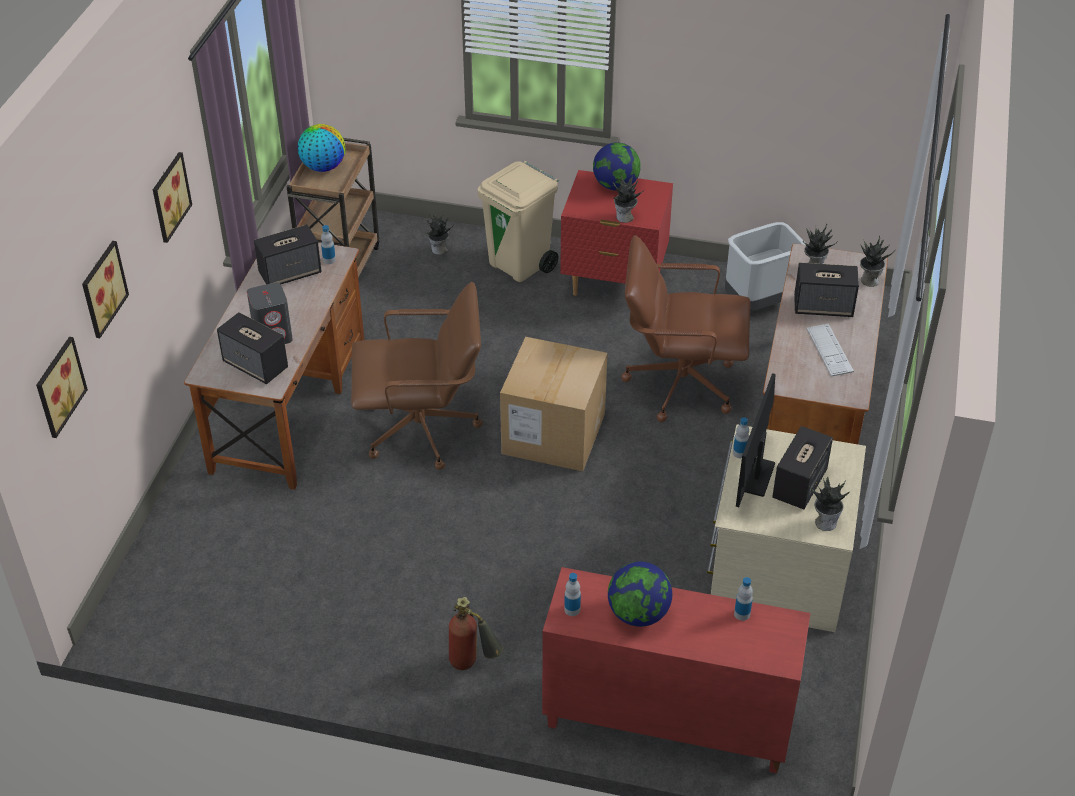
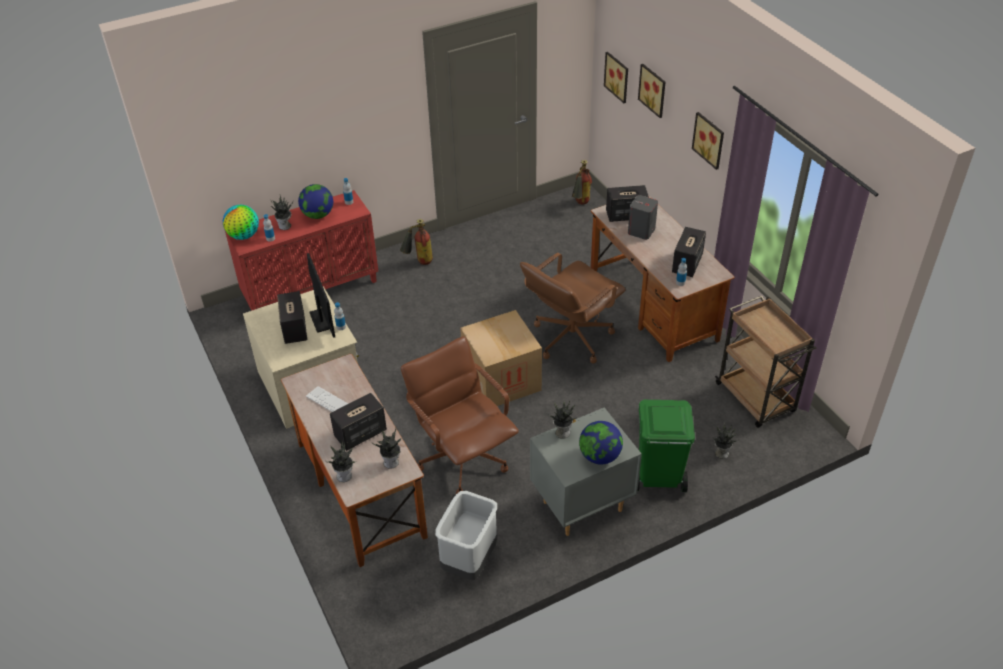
camera: 140 degrees right, 0 degrees up
(146, 607) = (580, 204): none -> fire extinguisher
(323, 167) = (779, 330): globe -> globe (244, 236)
(520, 265) = (658, 477): beige trash can -> green trash can
(614, 284) = (581, 505): red nightstand -> grey nightstand
(679, 383) = (463, 458): brown office chair -> brown office chair turned 90 degrees counterclockwise
(825, 522) = (266, 318): potted plant -> potted plant (285, 226)

